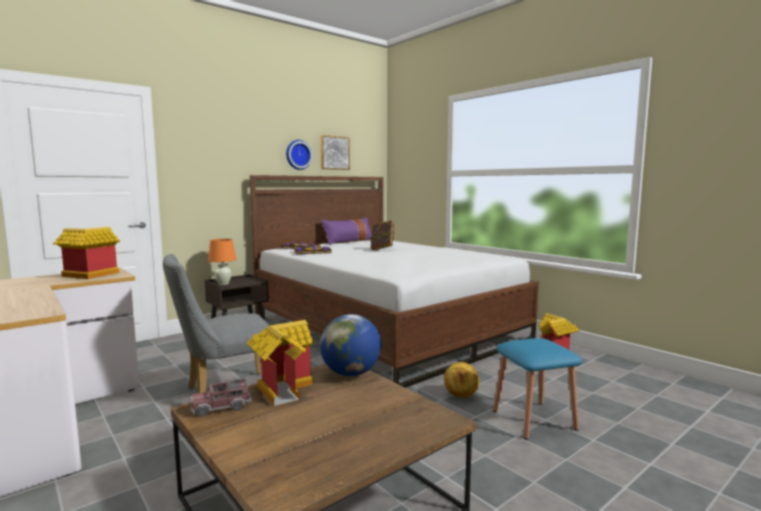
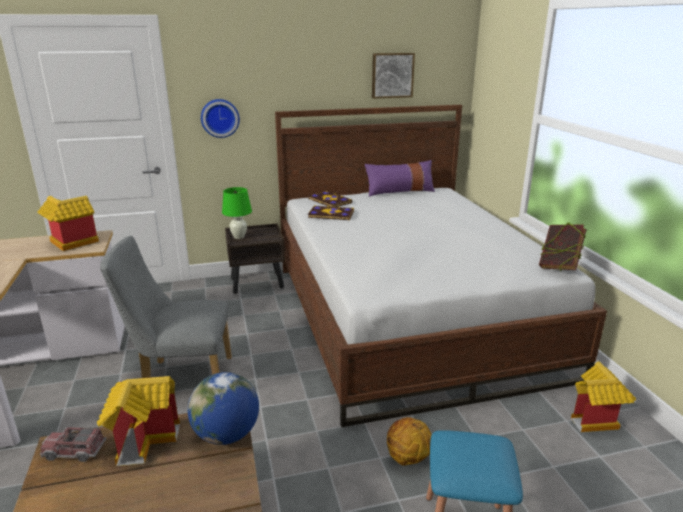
camera: 25 degrees right, 15 degrees up
(223, 284) = (239, 237): orange table lamp -> green table lamp
(298, 155) = (340, 81): wall clock -> wall clock (220, 118)
(382, 249) = (417, 219): book -> book (558, 267)
(460, 395) = (407, 458): football -> basketball

